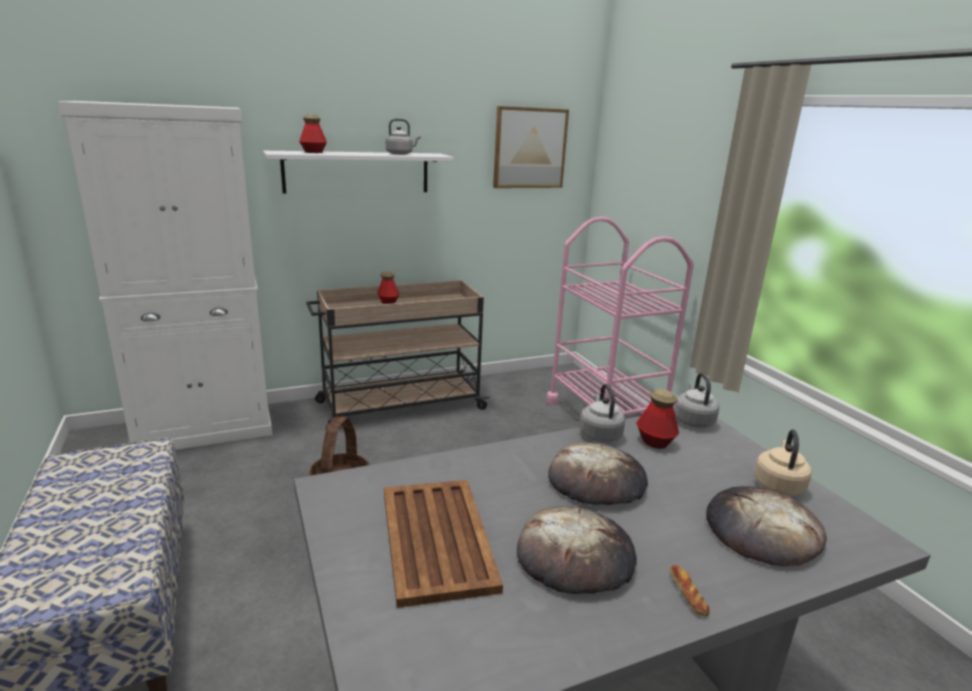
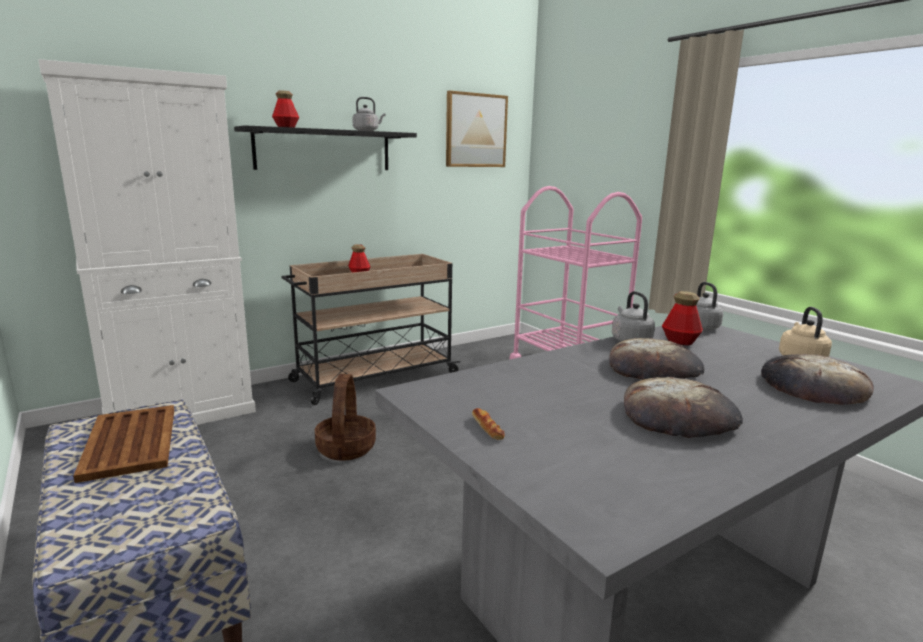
camera: 10 degrees left, 5 degrees down
(357, 172) = (324, 150): white shelf -> black shelf
(437, 537) = (546, 415): brown tray -> brown tray (131, 441)
(687, 594) = (791, 429): bread -> bread (487, 428)

